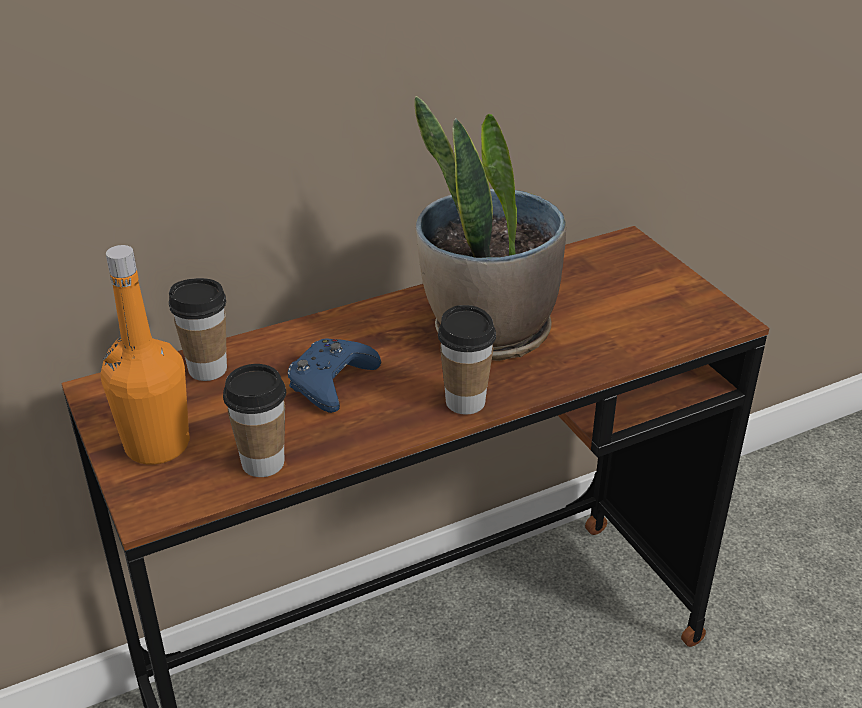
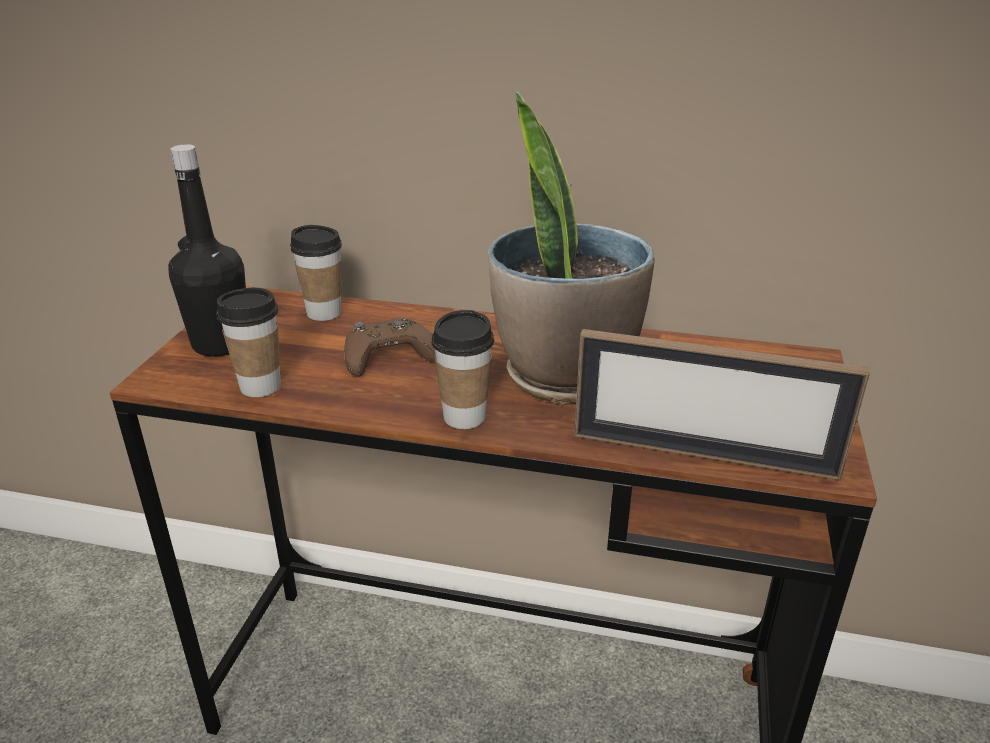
camera: 40 degrees right, 5 degrees down
(157, 445) = (221, 344): orange bottle -> black bottle
(331, 382) = (389, 356): blue game controller -> brown game controller
(649, 348) = (702, 454): none -> picture frame

